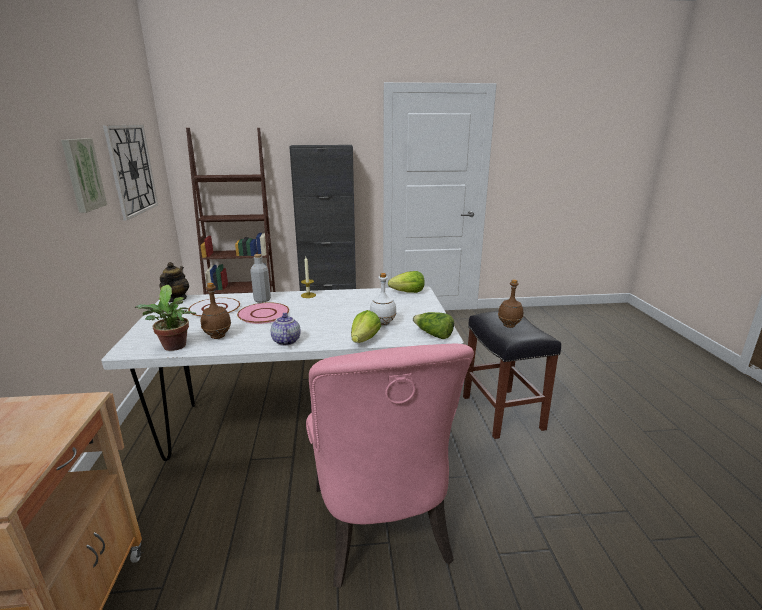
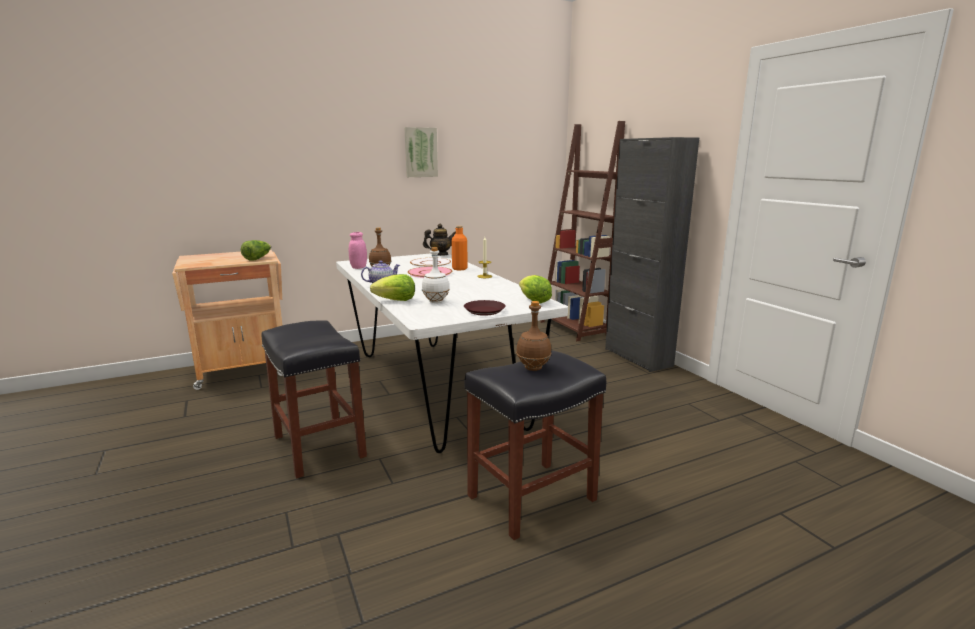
camera: 70 degrees right, 5 degrees down
(131, 170) = (495, 157): wall clock -> none
(174, 347) = (359, 267): potted plant -> pink jar
(262, 300) = (459, 269): grey bottle -> orange bottle
(381, 524) = (318, 446): pink chair -> black stool
(425, 311) = (484, 311): none -> brown plate
(433, 335) = (422, 318): lettuce -> lettuce (257, 258)

